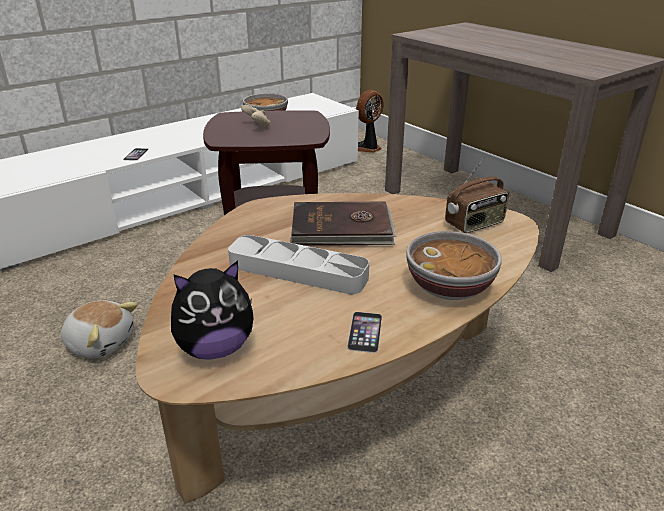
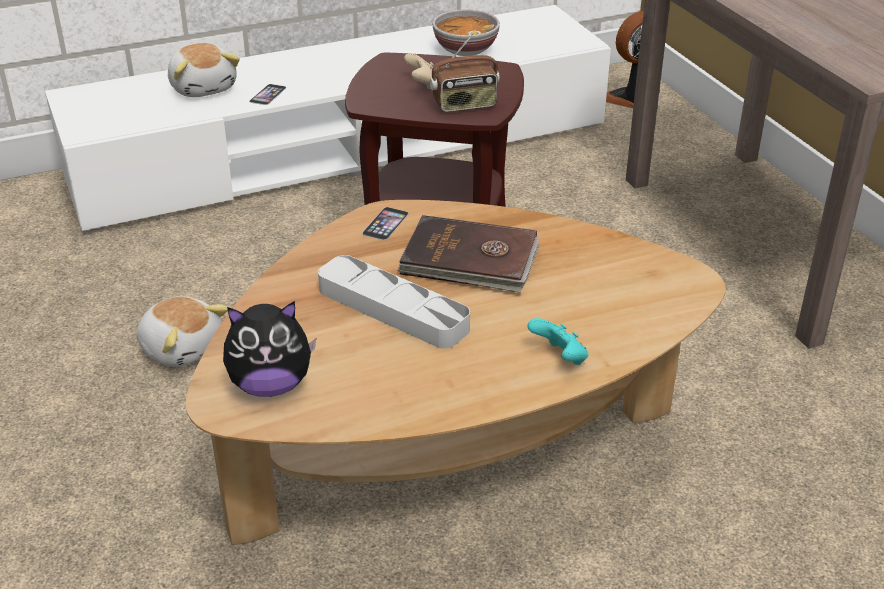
camera: 15 degrees right, 5 degrees up
(86, 155) = (204, 87): none -> plush toy
(365, 331) = (434, 394): phone -> phone (385, 223)
(450, 287) = (559, 358): bowl -> turquoise game controller
(475, 224) = (641, 278): radio -> radio (465, 105)

